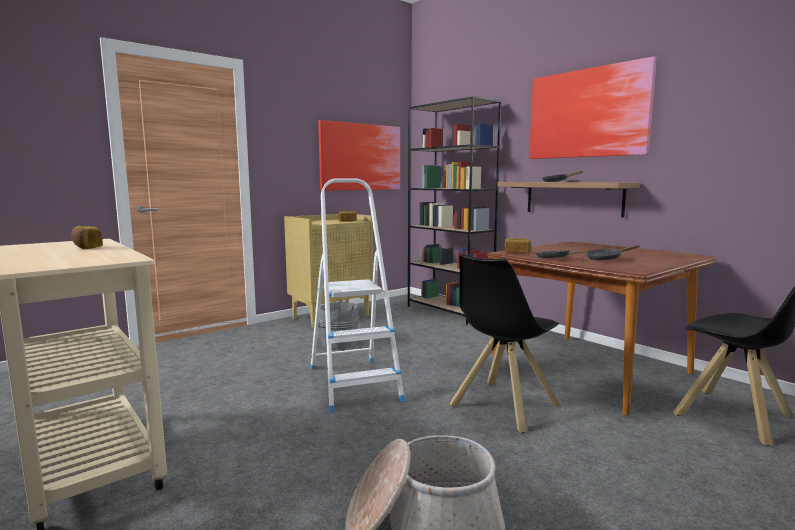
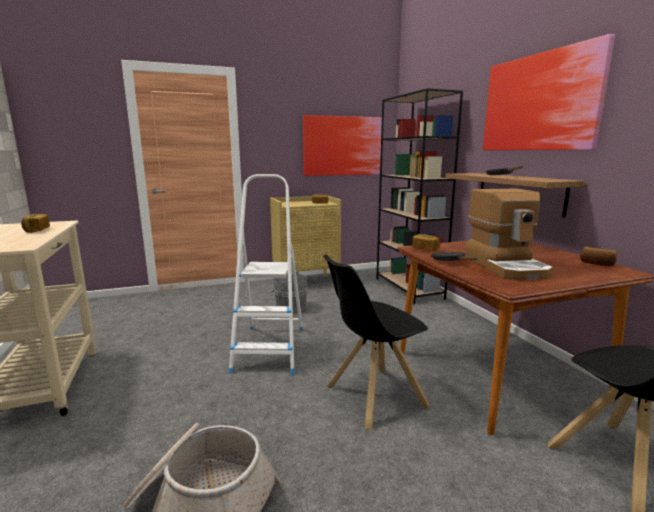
camera: 20 degrees right, 5 degrees up
(606, 259) = (506, 266): black frying pan -> coffee machine
(667, 253) = (597, 264): none -> bread

